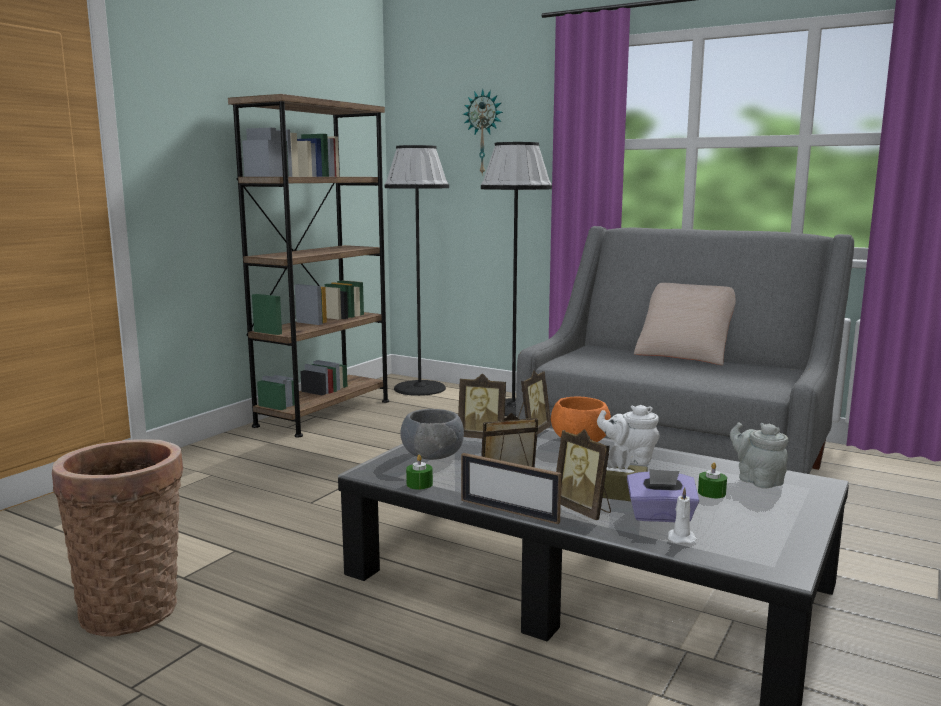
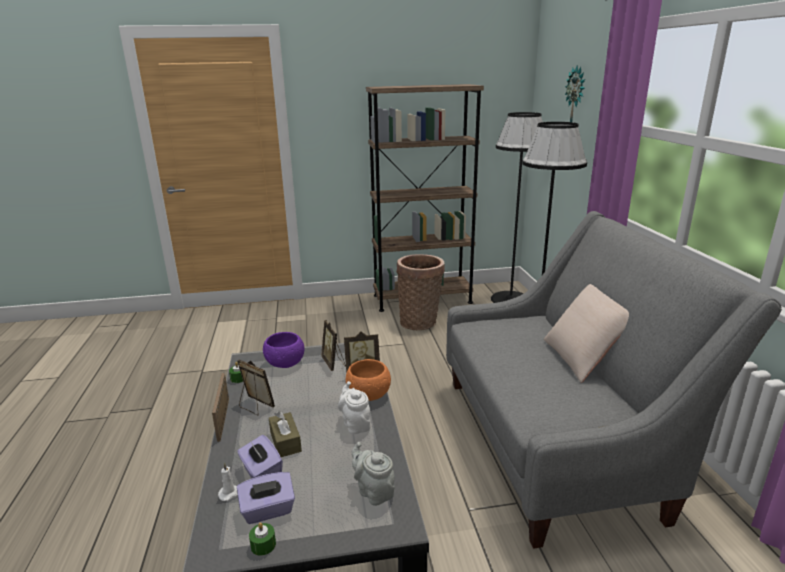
camera: 50 degrees right, 10 degrees up
(133, 607) = (168, 376): basket -> basket (420, 321)
(432, 456) = (285, 363): grey bowl -> purple bowl
(583, 510) = (246, 441): picture frame -> none
(711, 493) = (325, 479): green candle -> green candle (263, 545)
(736, 527) = (268, 510): none -> purple tissue box
(757, 480) = (374, 491): grey teapot -> grey teapot turned 60 degrees counterclockwise

